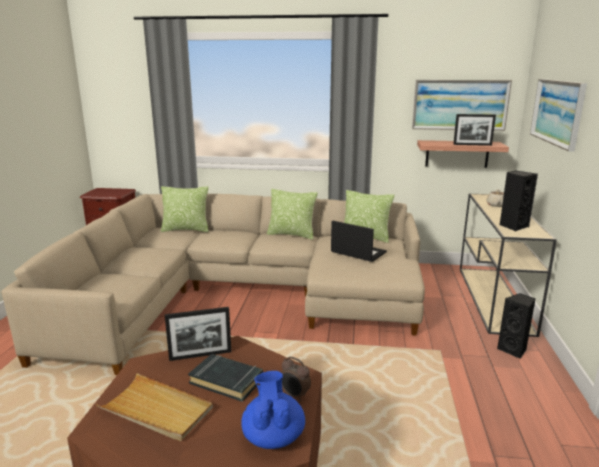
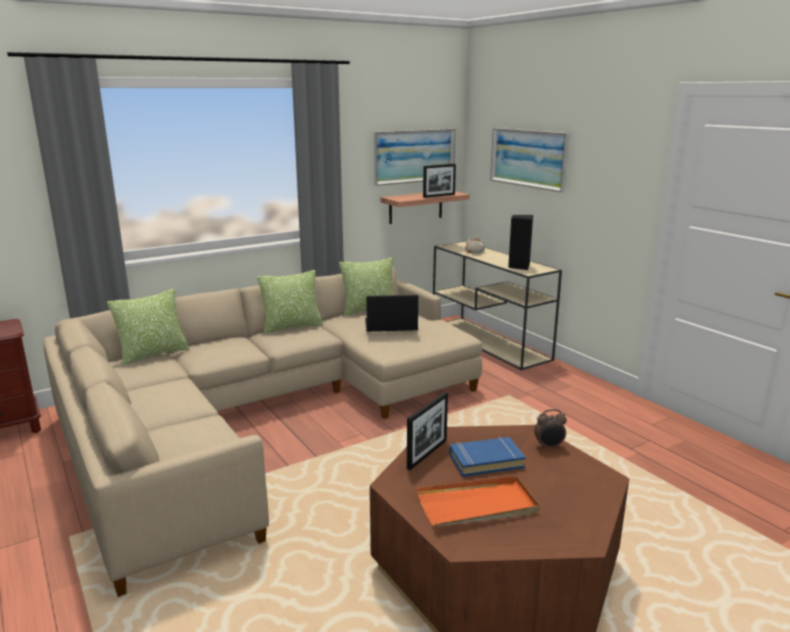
camera: 40 degrees left, 0 degrees up
(156, 410) = (477, 505): beige tray -> orange tray
(227, 381) = (486, 461): black book -> blue book
(273, 436) = (584, 476): blue teapot -> none
(513, 350) = (552, 376): black speaker -> none

